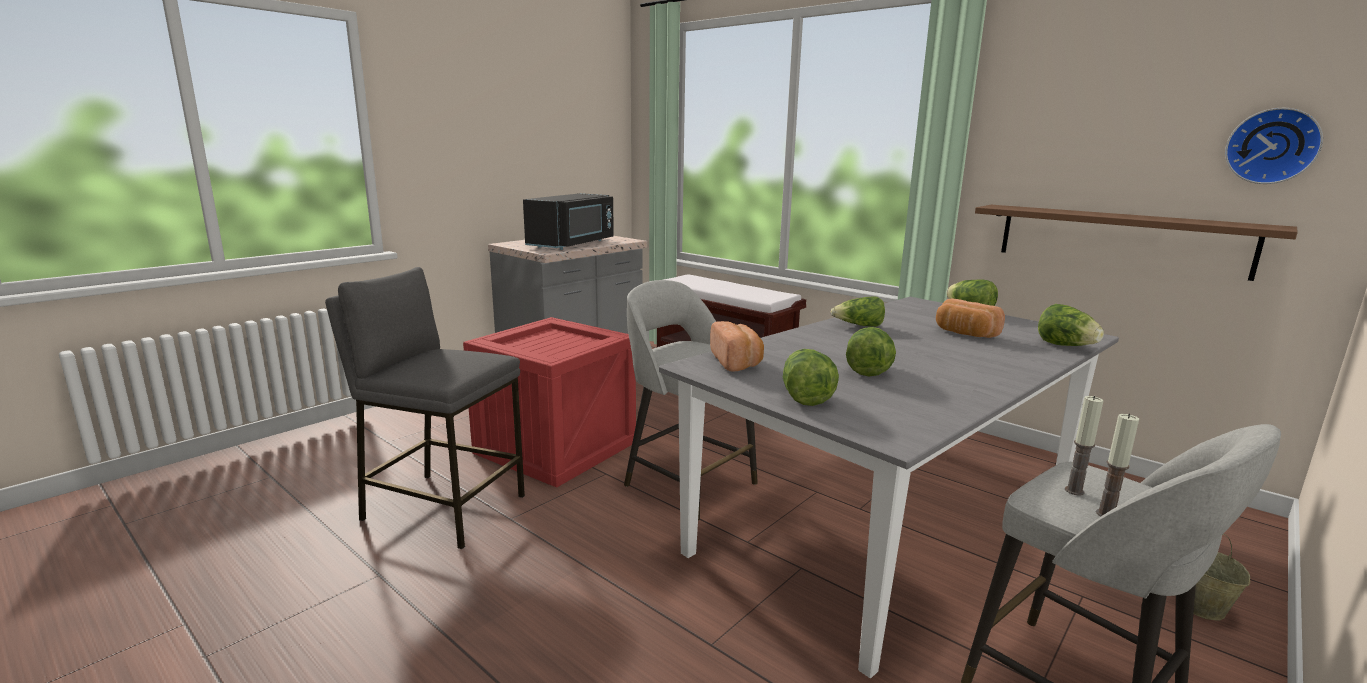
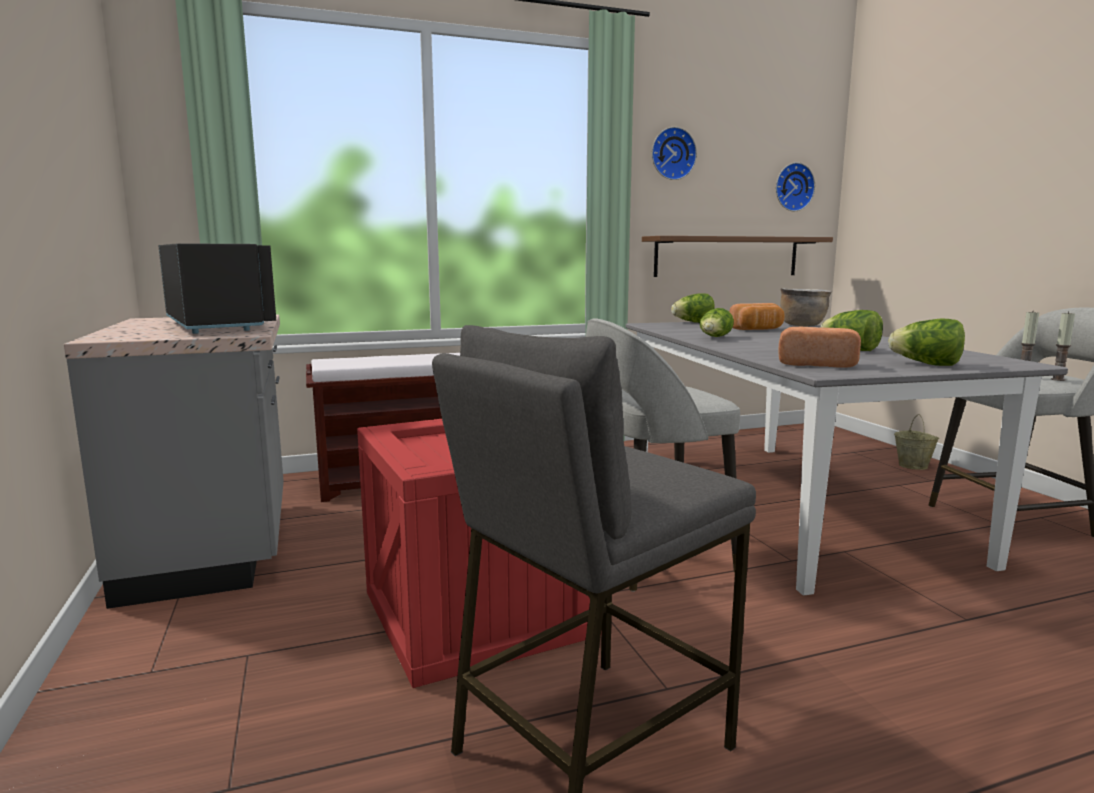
camera: 60 degrees left, 5 degrees down
(1045, 107) = (672, 154): none -> wall clock
(1065, 346) = (802, 325): lettuce -> brown cooking pot

